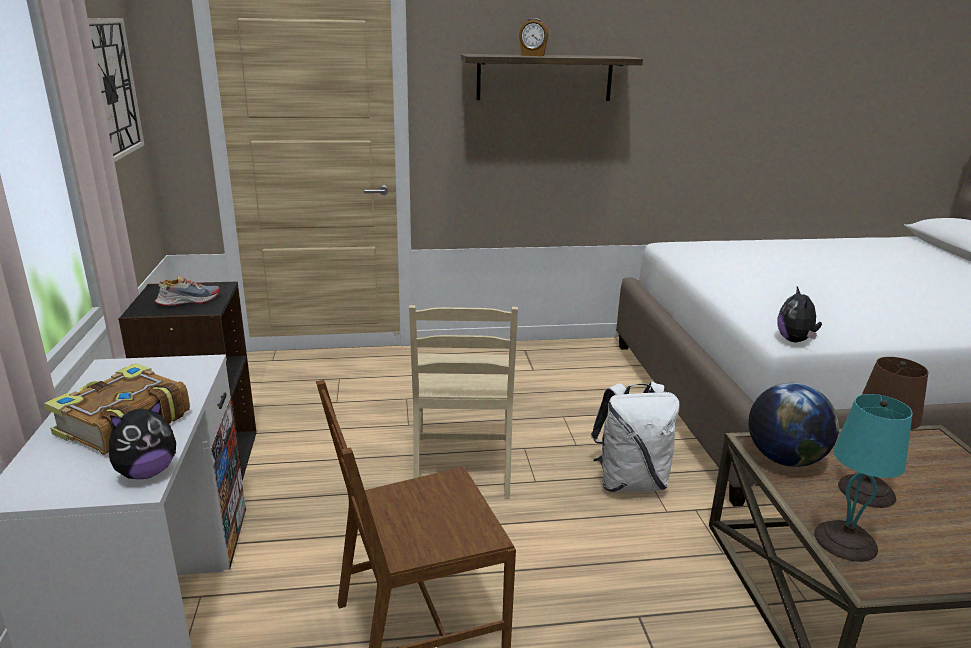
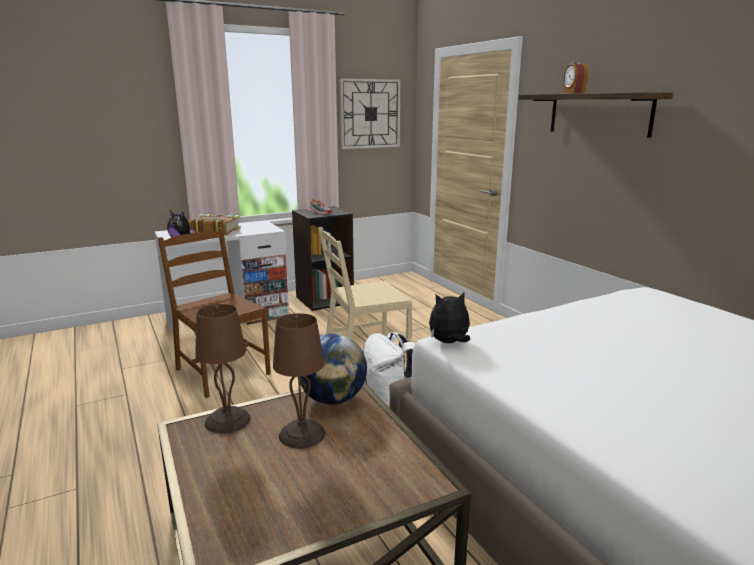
camera: 70 degrees right, 5 degrees down
(845, 540) = (229, 420): turquoise table lamp -> brown table lamp

